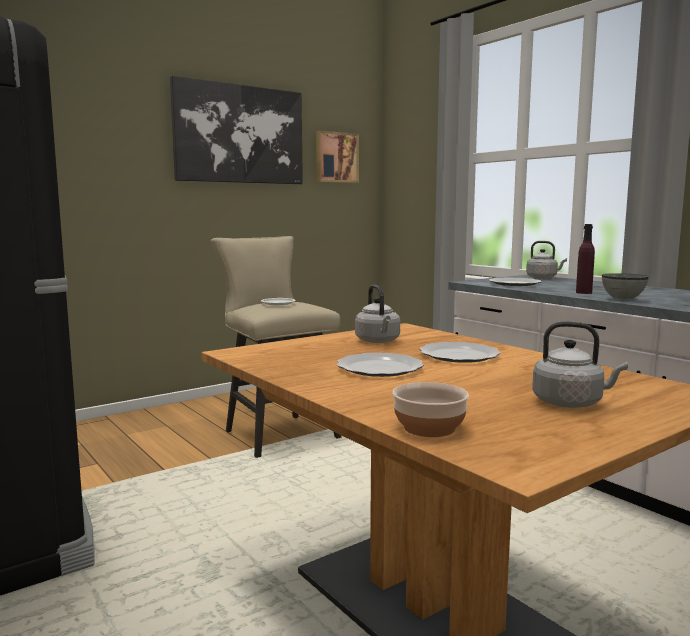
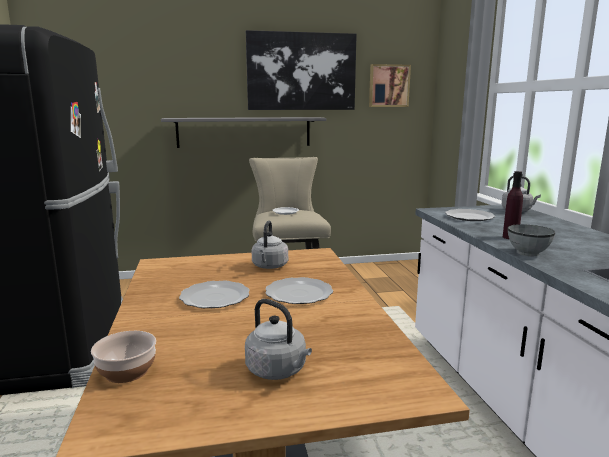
camera: 25 degrees right, 5 degrees up
(170, 210) = (244, 132): none -> grey shelf

